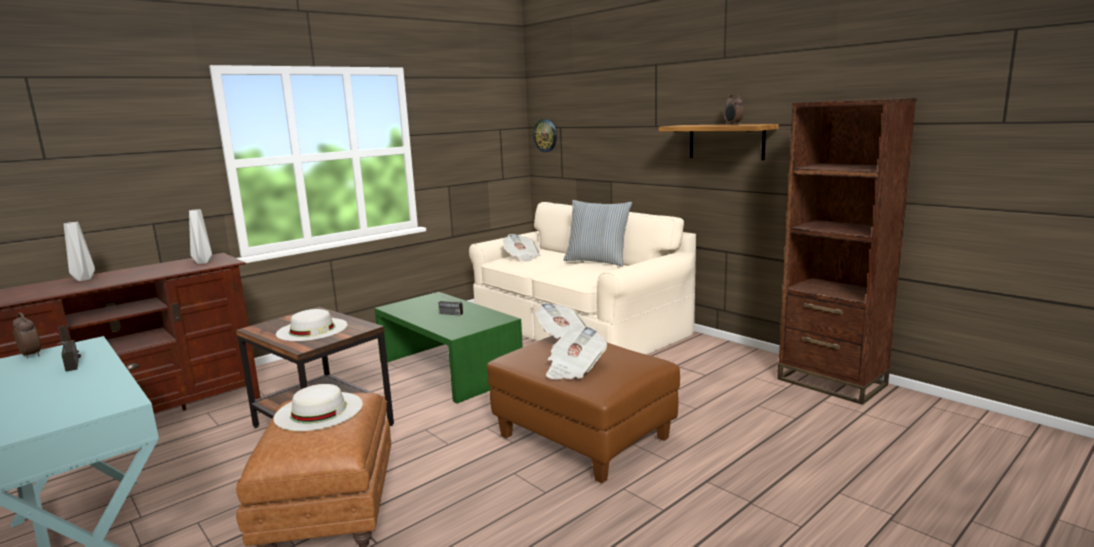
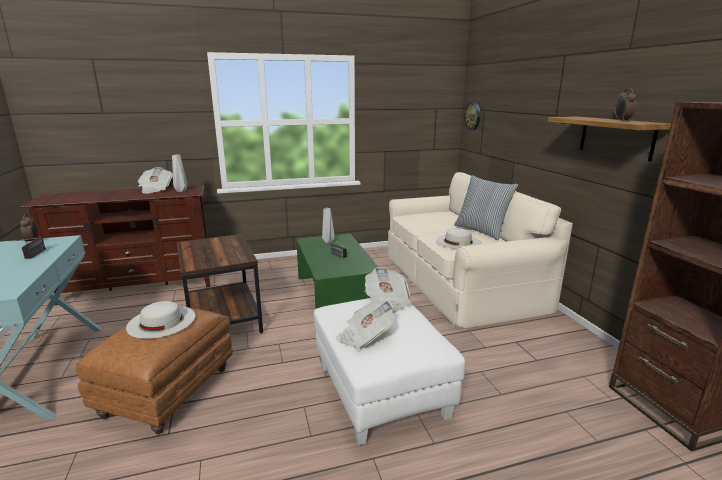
camera: 25 degrees right, 5 degrees up
(82, 279) = (109, 193): grey vase -> grey vase (327, 242)
(312, 329) = (214, 252): white hat -> white hat (458, 241)
(522, 258) = (424, 217): newspaper -> newspaper (155, 189)
(584, 438) = (381, 392): brown ottoman -> white ottoman

